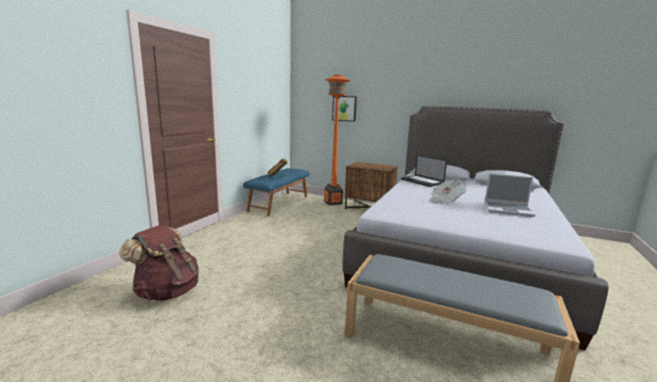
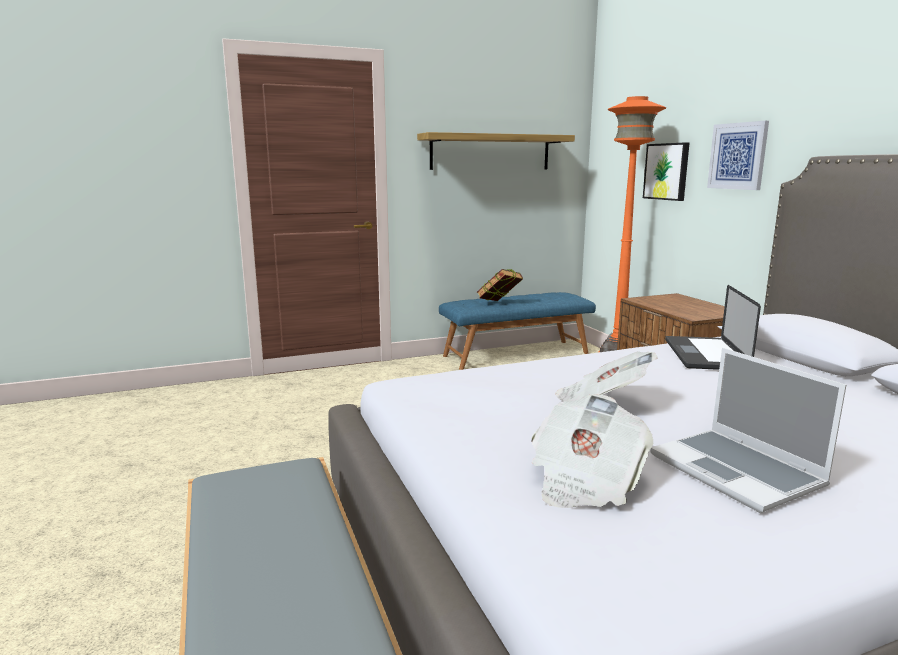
camera: 45 degrees right, 0 degrees up
(167, 292) = (172, 427): brown backpack -> none
(258, 96) = (490, 152): none -> shelf
(383, 103) = (738, 156): none -> picture
(496, 222) = (584, 481): none -> newspaper

